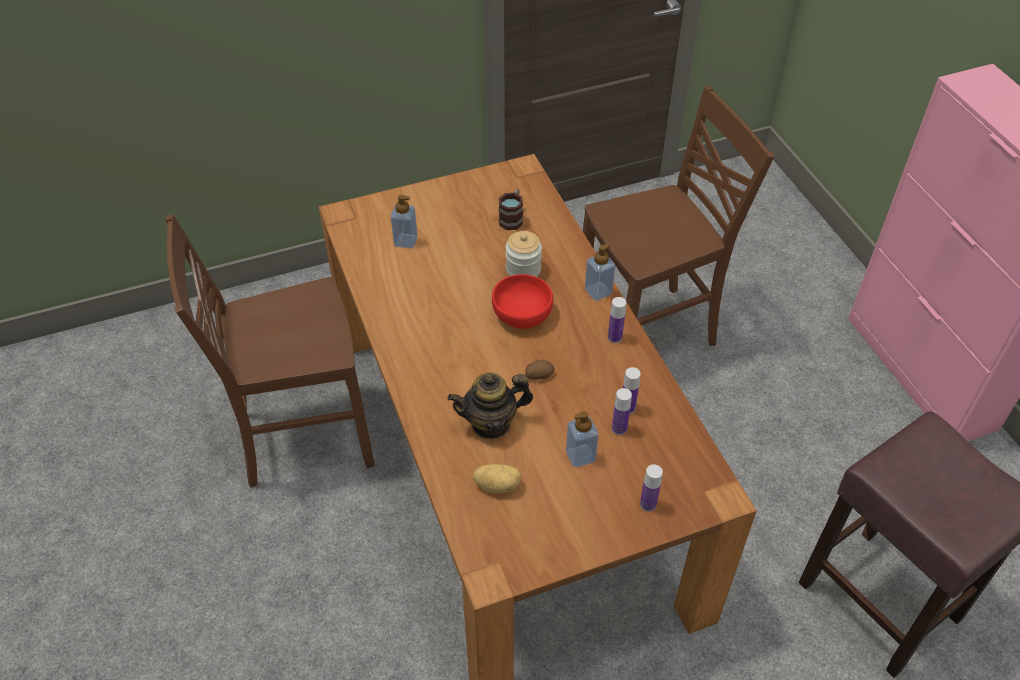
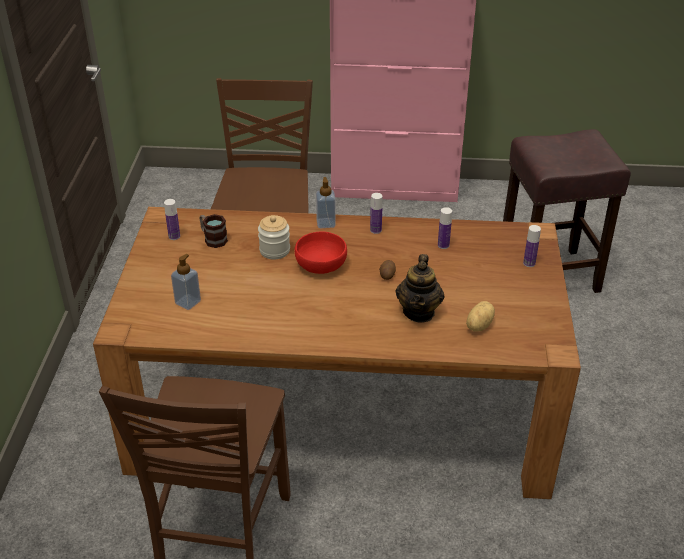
camera: 65 degrees left, 10 degrees down
(580, 456) = (473, 279): soap dispenser -> none
(619, 428) = (459, 255): bottle -> bottle (174, 236)

